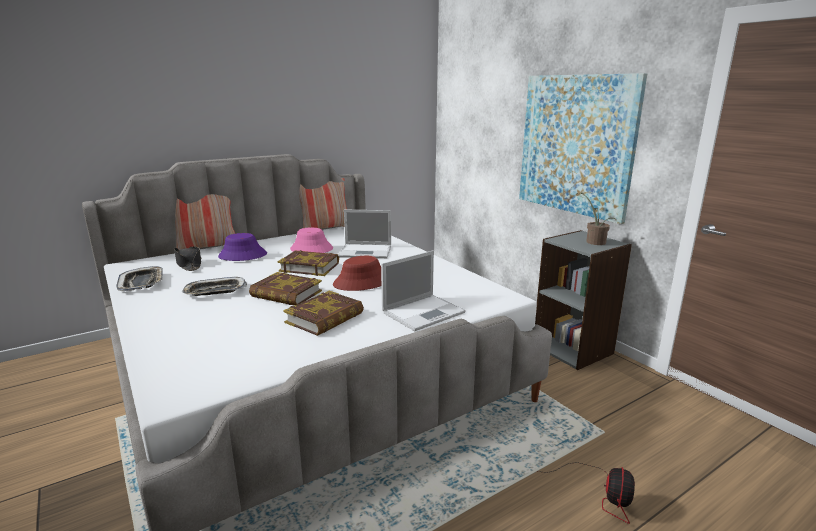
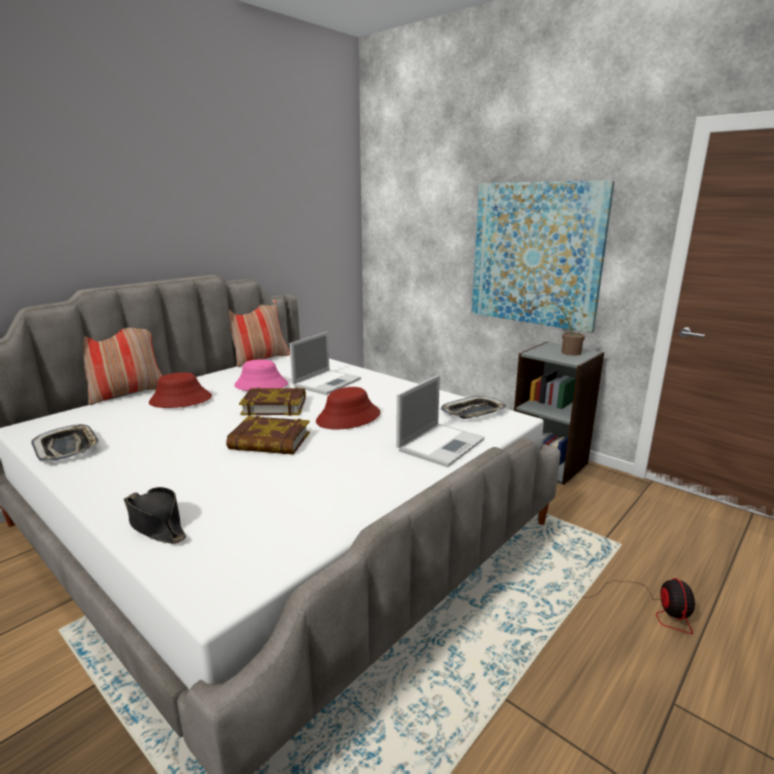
camera: 15 degrees left, 0 degrees up
(189, 264) = (117, 417): black hat -> black hat (155, 524)
(215, 291) = (176, 448): tray -> tray (473, 412)
(242, 255) = (180, 400): purple hat -> red hat
(325, 318) = (337, 465): book -> none
(367, 251) = (327, 382): laptop -> laptop turned 45 degrees counterclockwise

